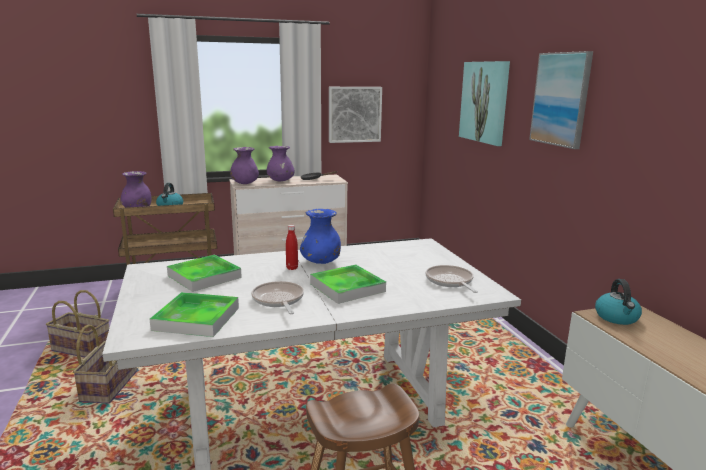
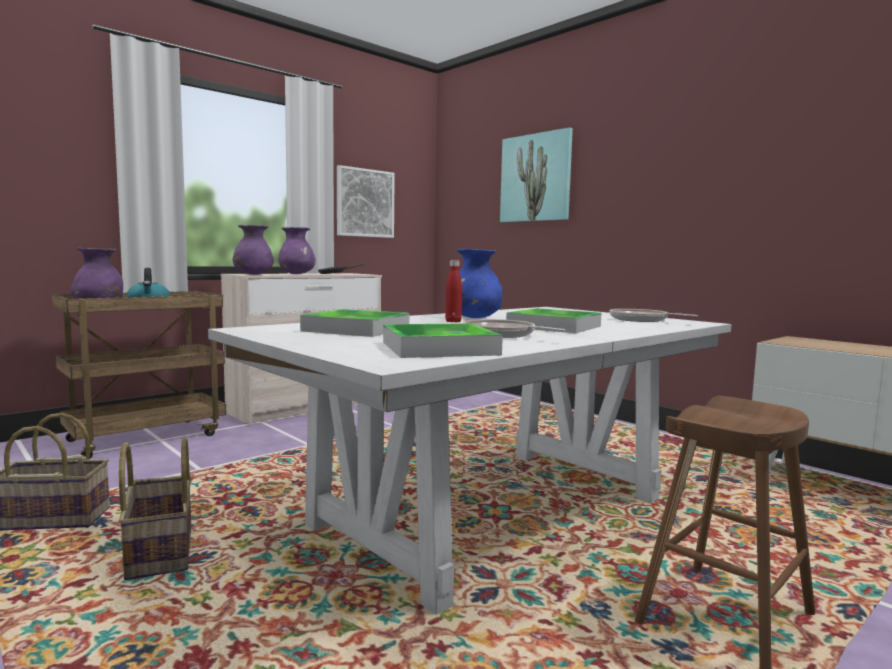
camera: 25 degrees left, 10 degrees down
(561, 99) = (653, 153): picture -> none
(617, 317) = (798, 342): kettle -> none

